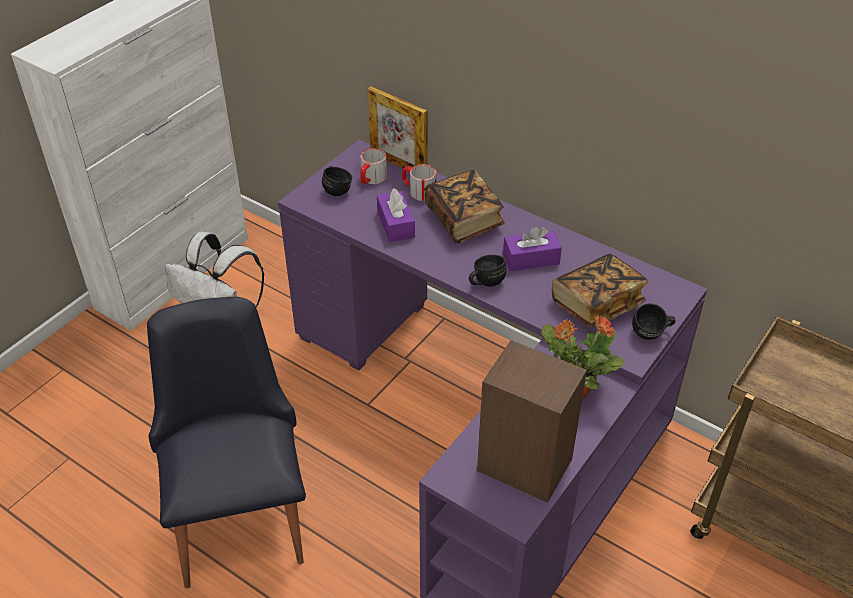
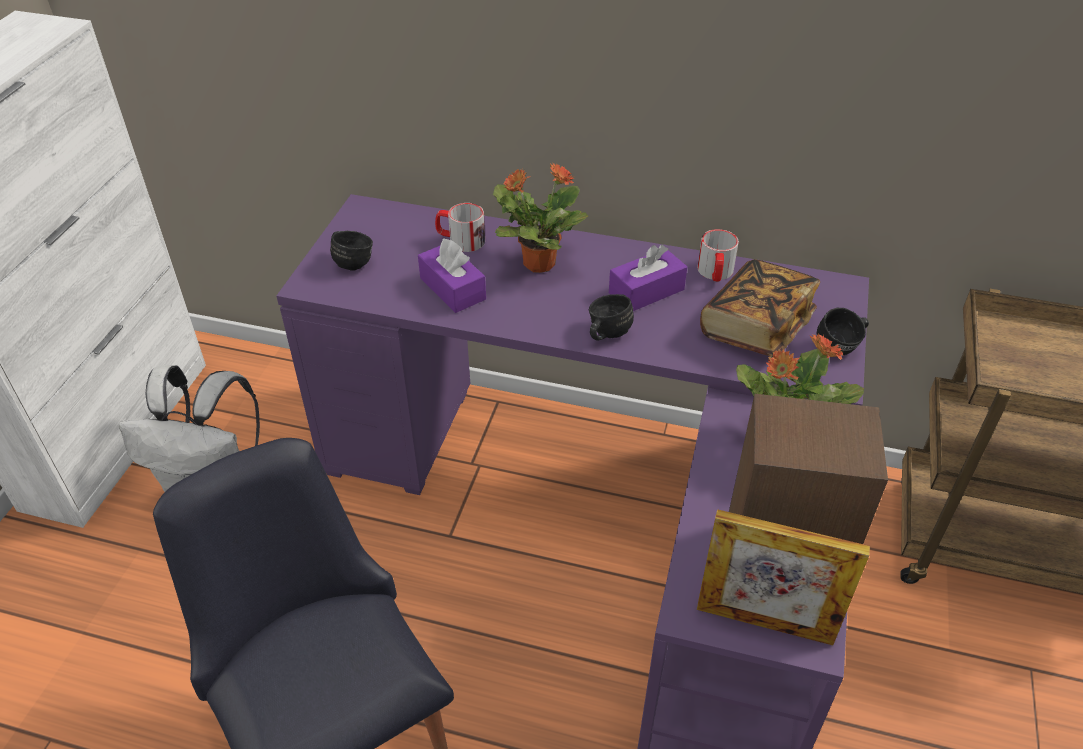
camera: 20 degrees left, 0 degrees up
(371, 179) = (392, 239): mug -> mug (715, 273)
(398, 164) = (418, 213): picture frame -> picture frame (764, 622)
(464, 220) = (538, 263): book -> potted plant

